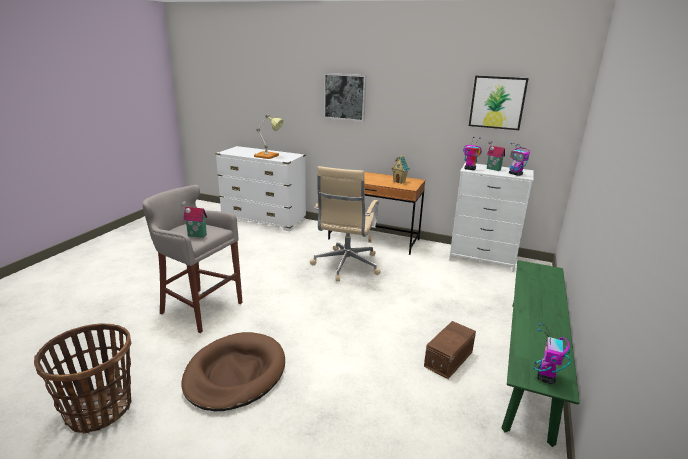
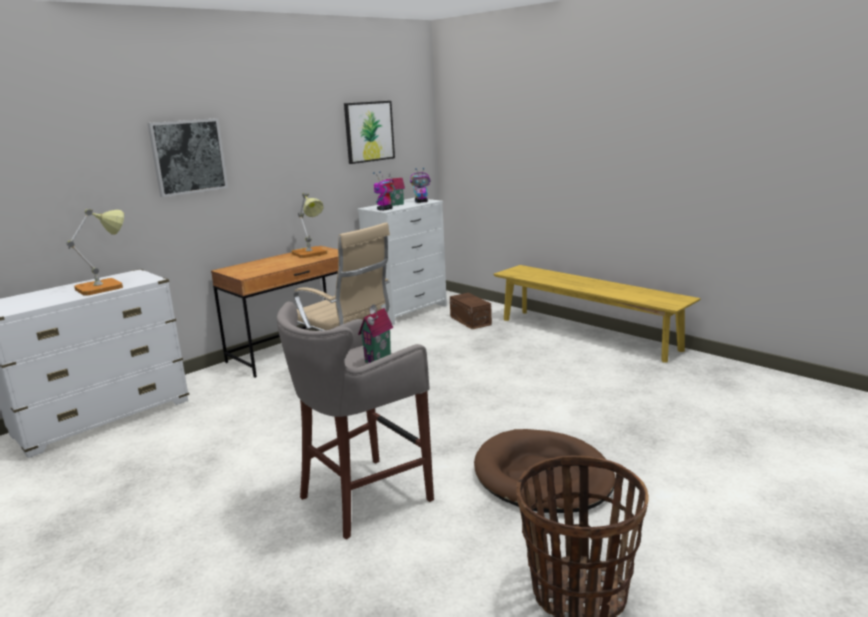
camera: 65 degrees left, 5 degrees down
(399, 181) = (311, 254): toy house -> table lamp
(449, 359) = (570, 361): brown storage box -> brown storage box (470, 320)
(529, 361) = (586, 334): green bench -> yellow bench
(546, 377) = (672, 299): toy robot -> none

